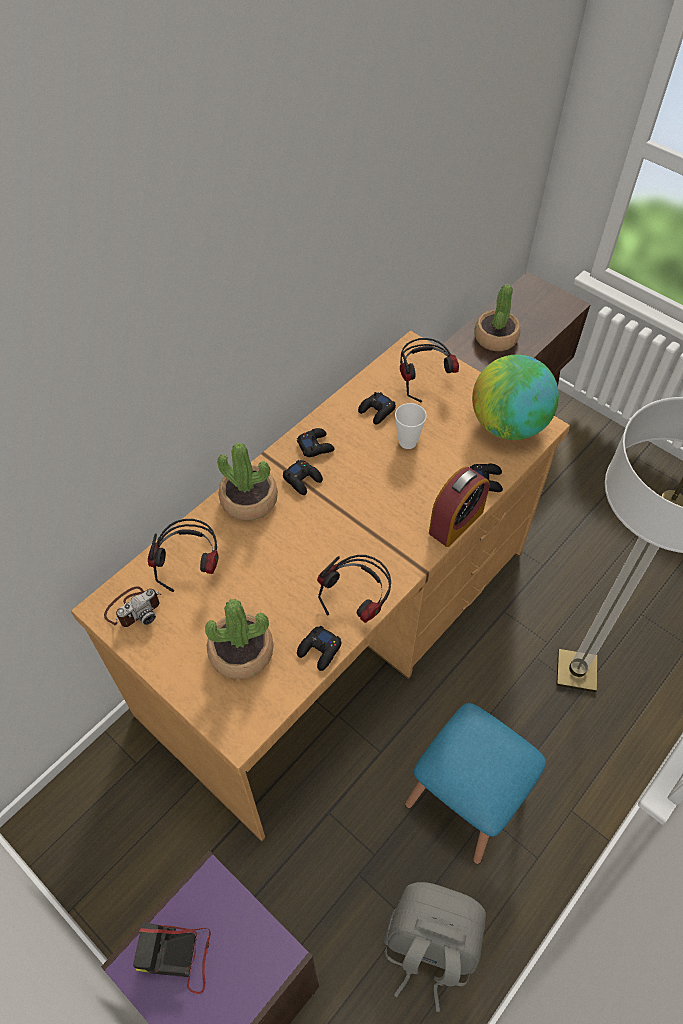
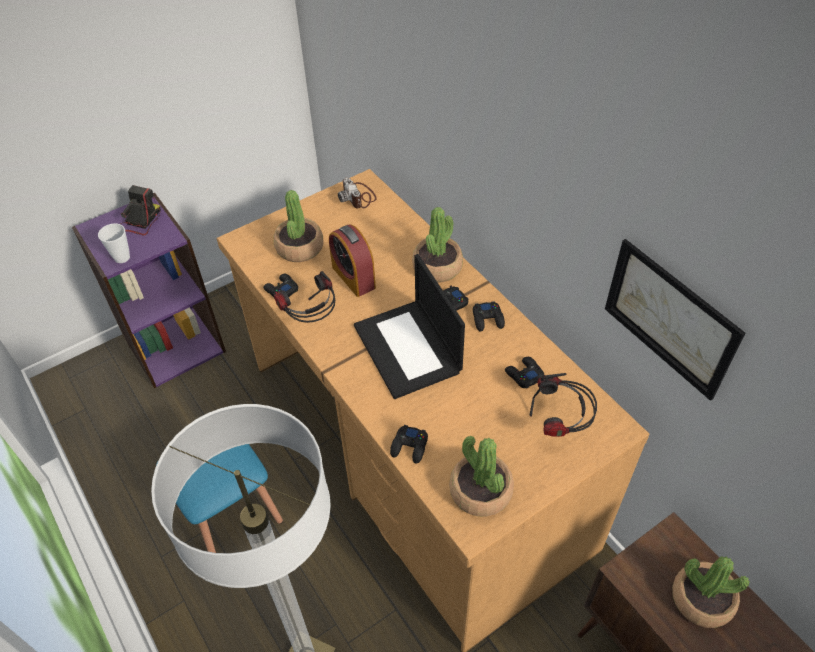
camera: 105 degrees right, 5 degrees down
(191, 567) = (382, 228): headphones -> none
(373, 503) = (408, 349): none -> laptop
(395, 238) = (669, 318): none -> picture
(407, 442) = (476, 392): cup -> cup (122, 257)
(428, 947) = (142, 458): grey backpack -> none
(456, 522) = (367, 408): alarm clock -> alarm clock (353, 277)
(508, 425) = (480, 491): globe -> potted plant

